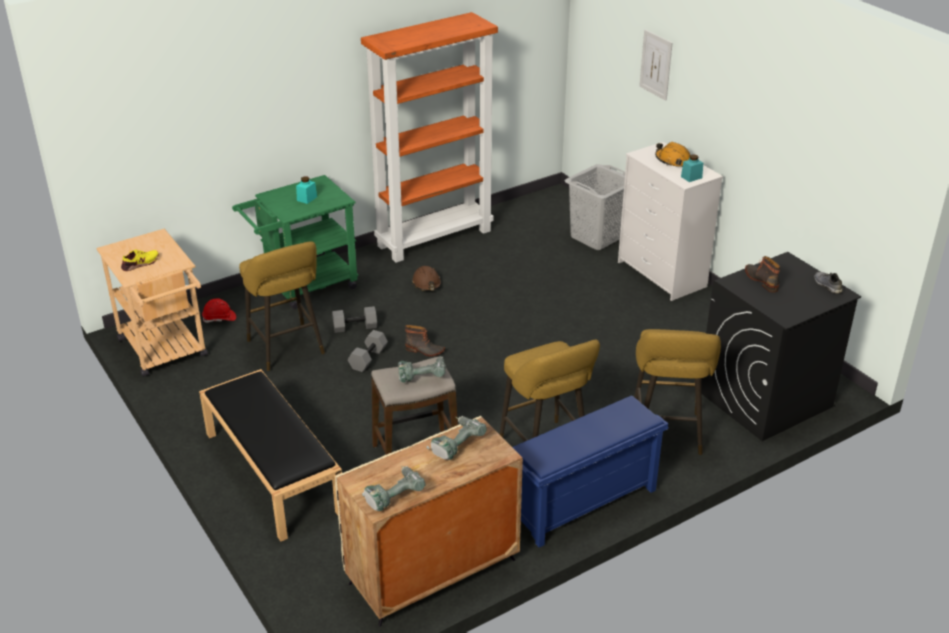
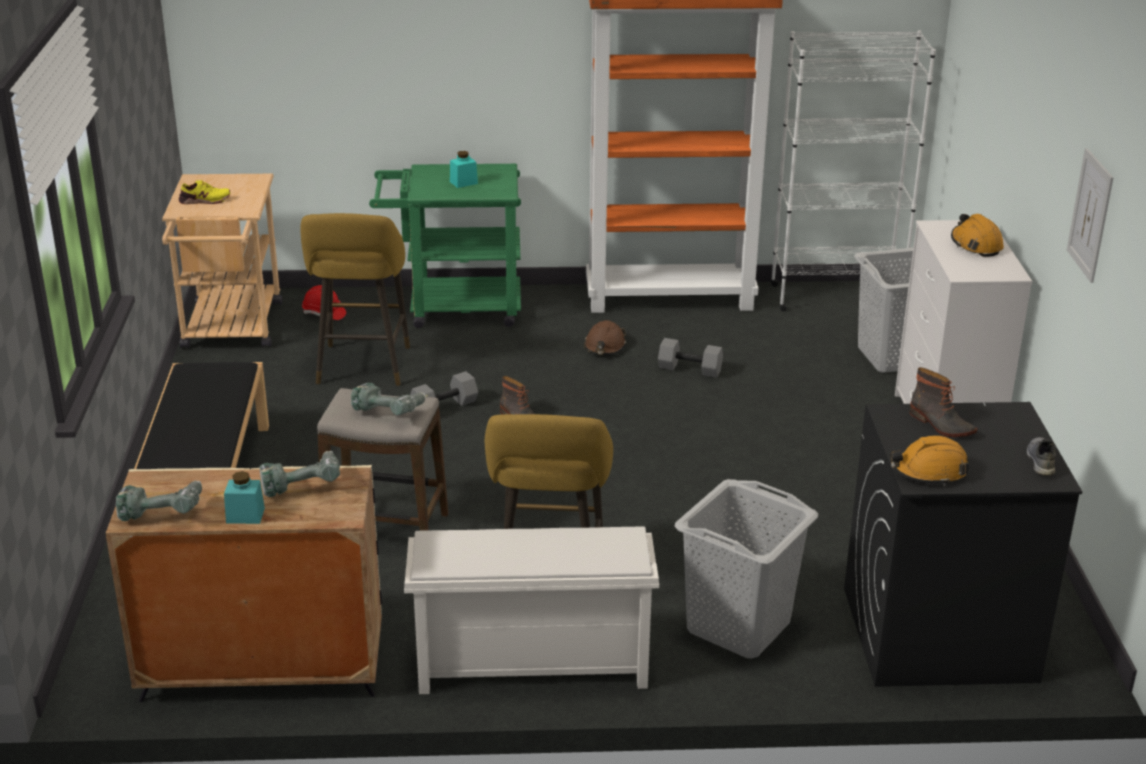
camera: 30 degrees right, 5 degrees down
(354, 327) = (464, 369): grey dumbbell -> grey dumbbell (689, 369)
(529, 207) = (836, 297): none -> white bookcase
(583, 504) = (530, 667): blue shoe rack -> white shoe rack
(656, 65) = (1003, 97): picture -> picture (1090, 215)
(666, 435) = (737, 627): yellow stool -> grey laundry basket
(691, 177) = (979, 270): turquoise jar -> turquoise jar (245, 515)
(762, 280) = (940, 425): boot -> boot turned 135 degrees clockwise
(784, 310) = (929, 471): none -> orange hard hat

